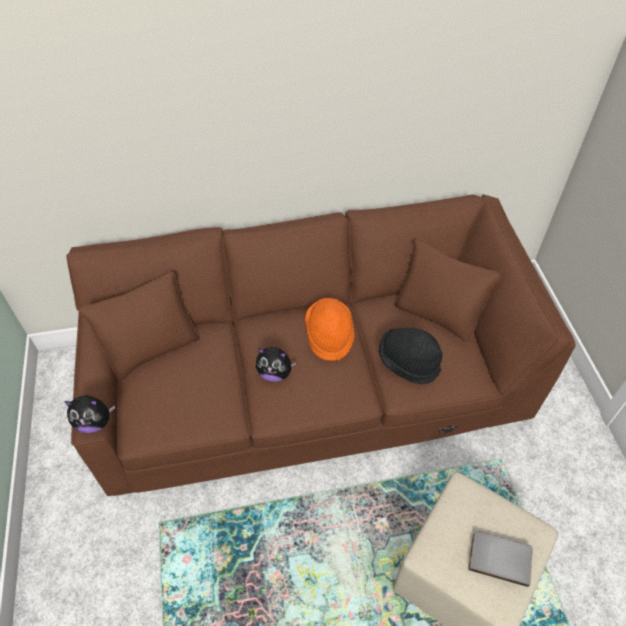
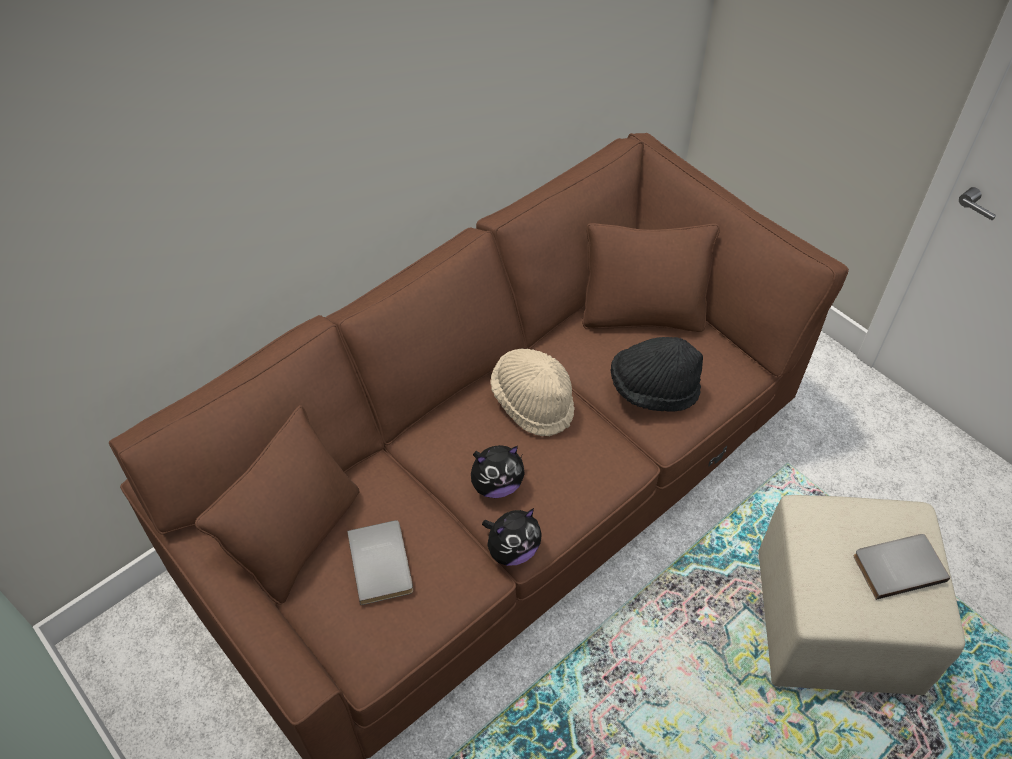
camera: 30 degrees left, 0 degrees up
(94, 422) = (306, 676): plush toy -> plush toy (512, 550)
(182, 384) = (383, 563): none -> grey book
(329, 336) = (533, 402): orange hat -> beige hat

